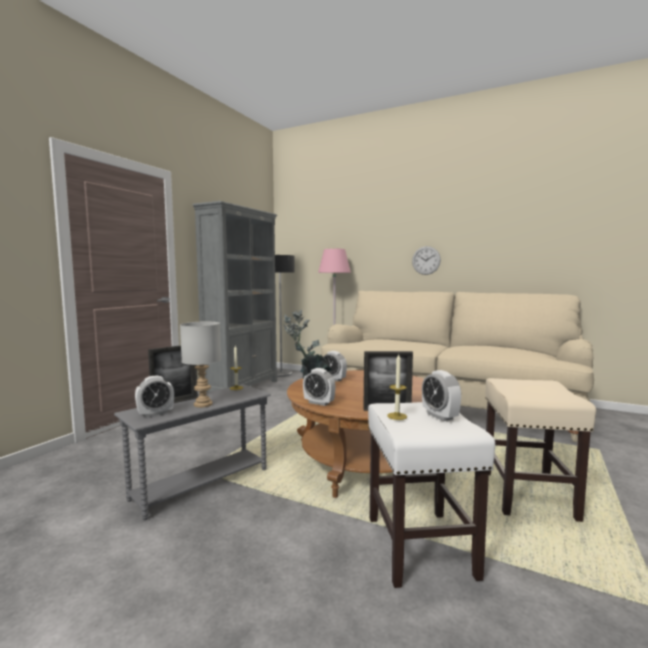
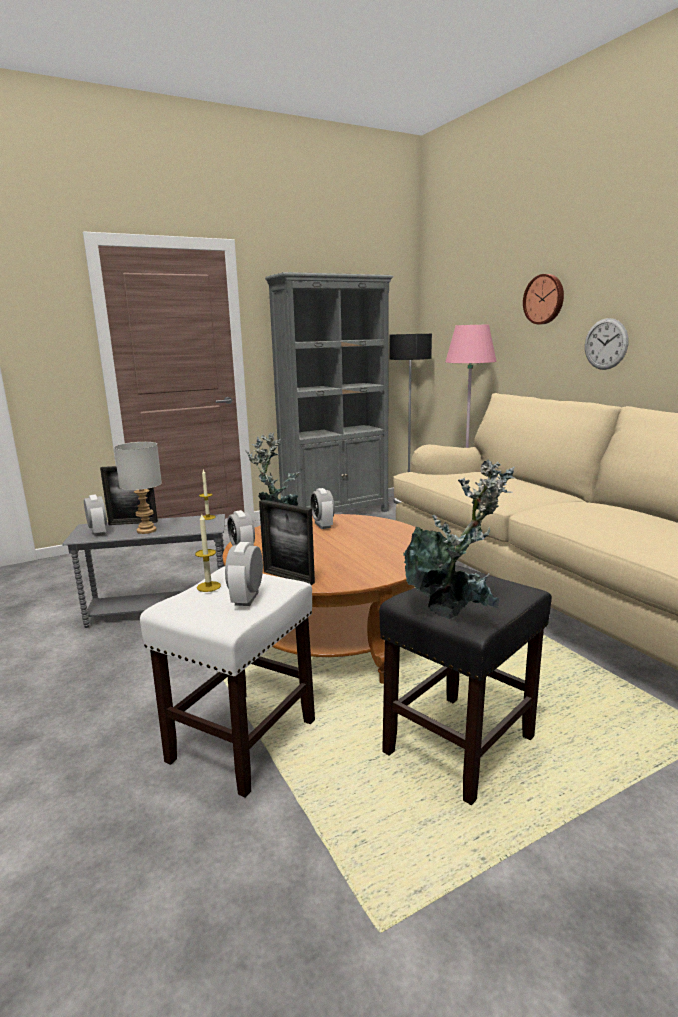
camera: 35 degrees right, 10 degrees up
(155, 414) = (98, 532): alarm clock -> alarm clock turned 120 degrees counterclockwise
(381, 235) = (544, 299): none -> wall clock
(526, 494) = (460, 744): beige stool -> black stool
(549, 395) = (453, 610): none -> potted plant

